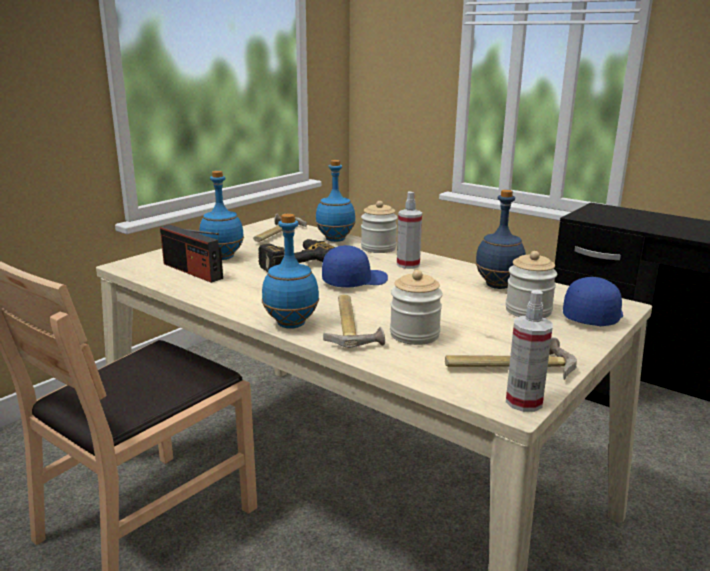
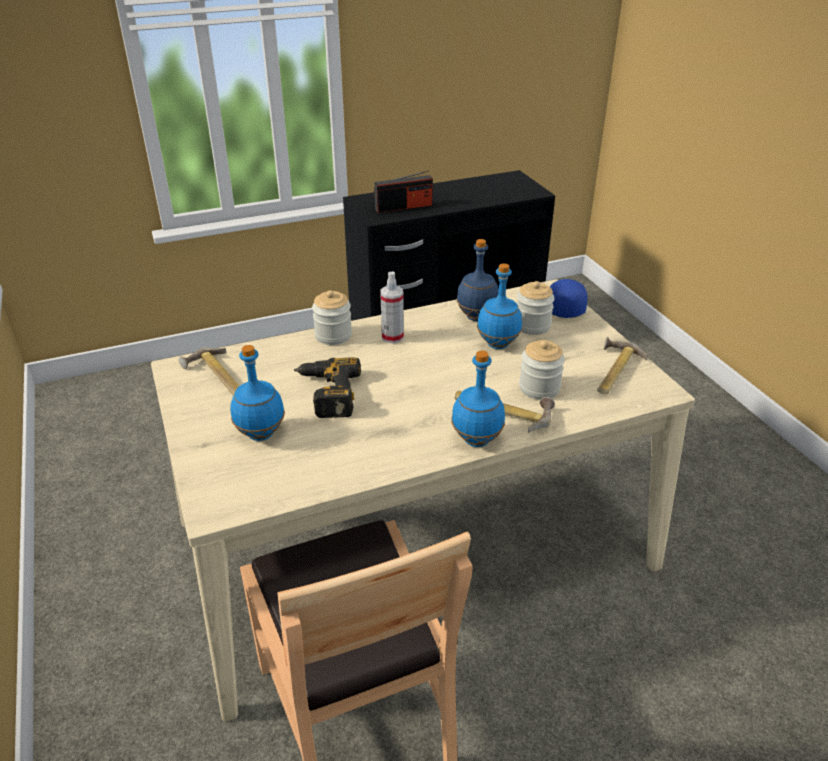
camera: 60 degrees left, 15 degrees up
(192, 271) = (285, 465): radio -> radio (403, 207)
(335, 240) = (281, 350): blue bottle -> blue bottle (498, 345)
(354, 281) = (407, 377): blue cap -> none
(524, 402) = (661, 386): spray bottle -> none

